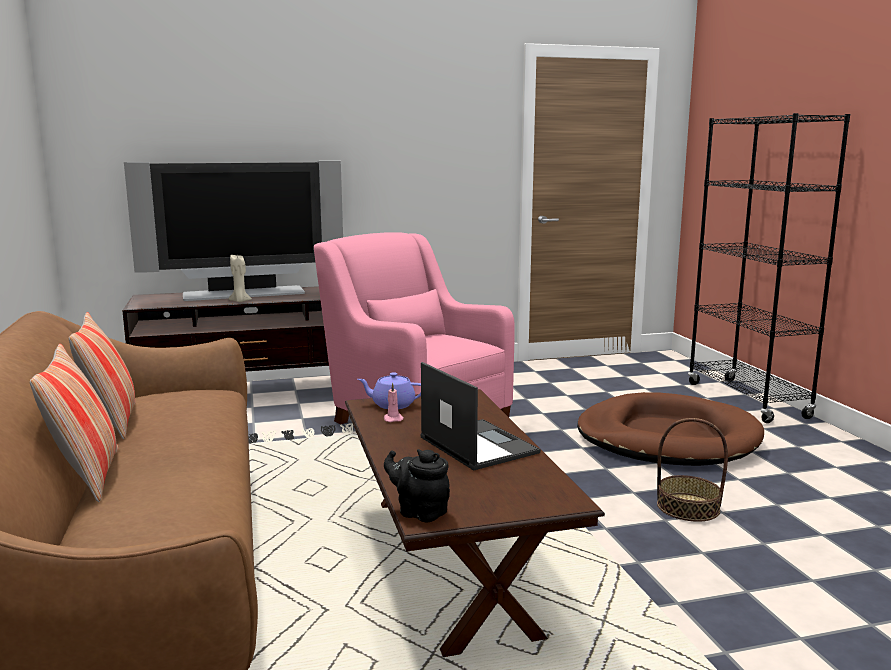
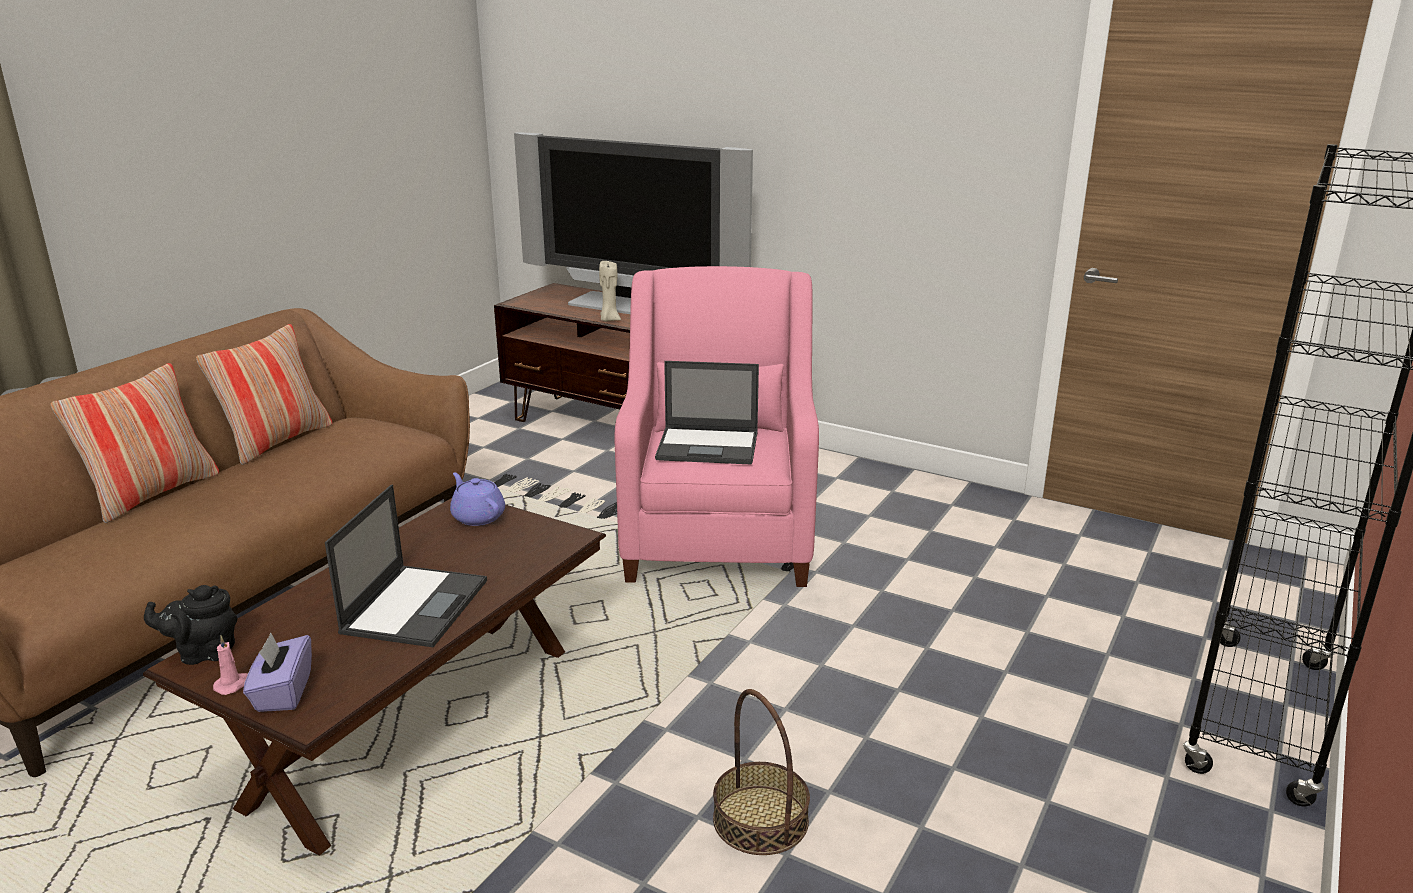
camera: 45 degrees right, 10 degrees up
(393, 419) = (435, 535): pink candle -> pink candle (233, 685)
(419, 512) = (203, 653): black teapot -> black teapot turned 90 degrees counterclockwise
(437, 344) = (709, 446): none -> laptop
(523, 501) = (283, 692): none -> purple tissue box
(667, 438) = (965, 711): brown dog bed -> none

